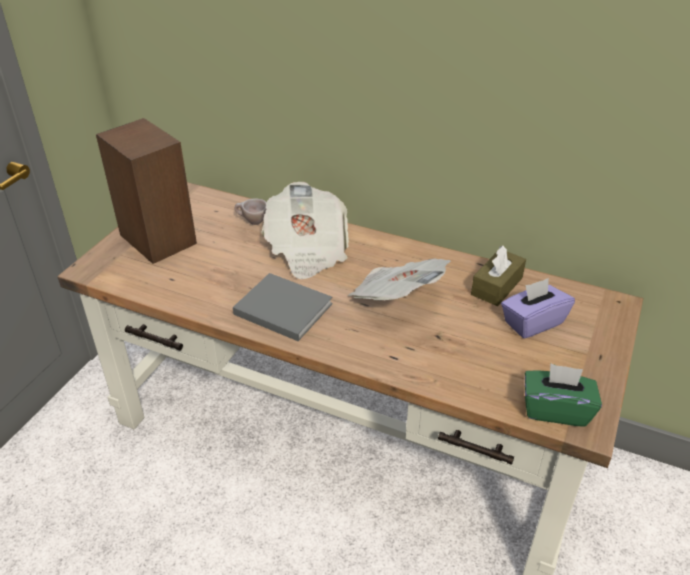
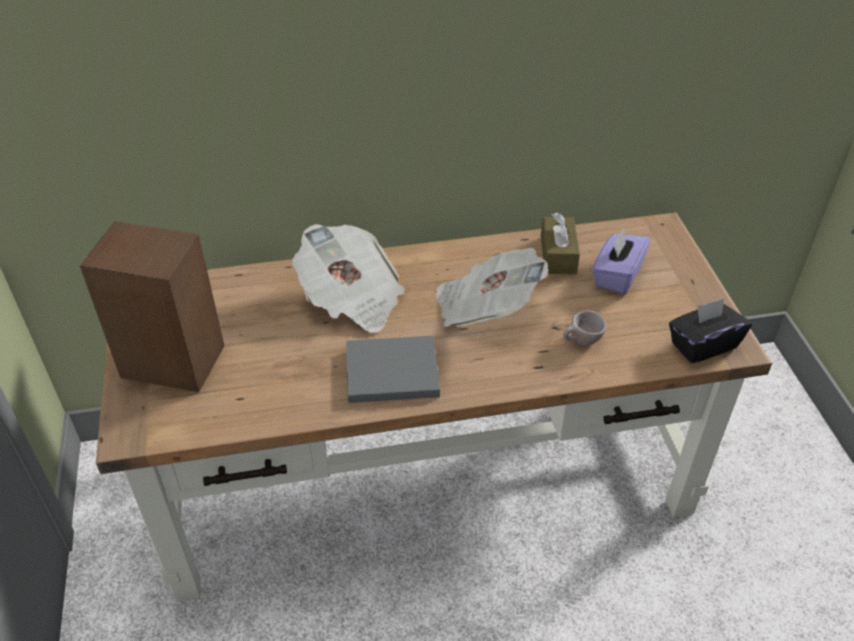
camera: 35 degrees left, 5 degrees up
(252, 222) = (260, 293): beige cup -> beige cup (581, 343)
(555, 409) = (702, 345): green tissue box -> black tissue box

